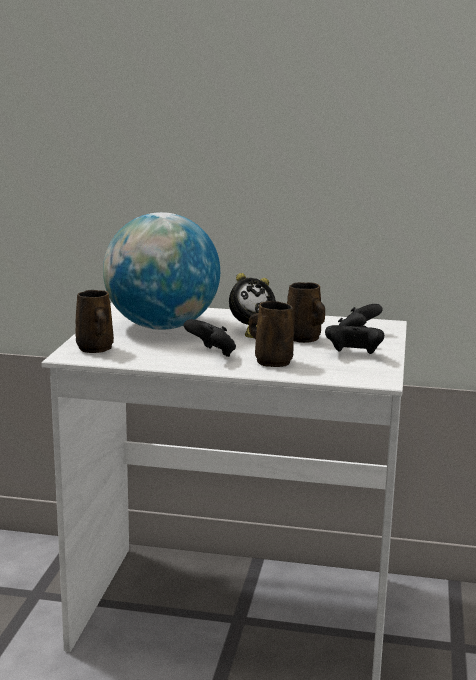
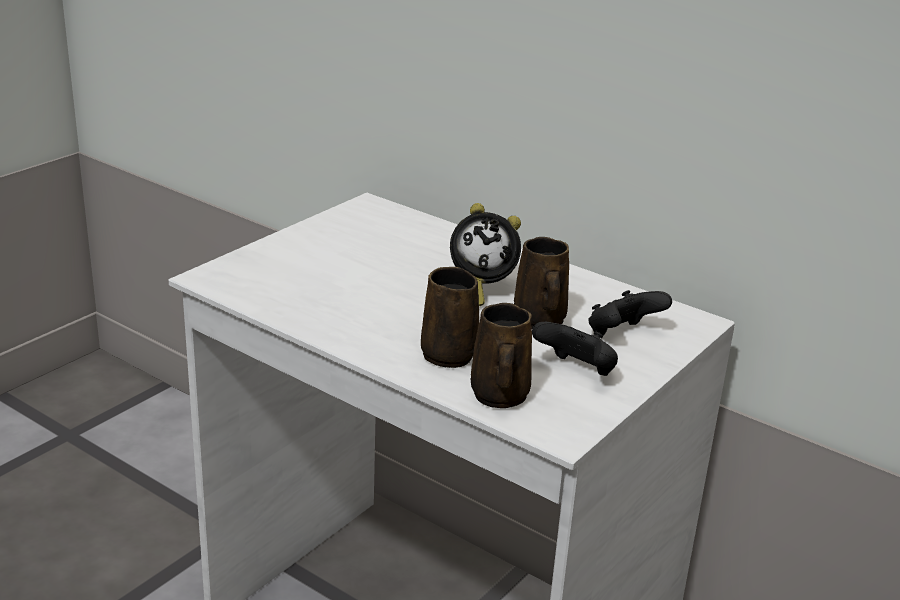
camera: 25 degrees right, 10 degrees up
(95, 349) = (250, 273): brown mug -> brown mug (499, 397)
(162, 327) = (375, 253): globe -> none
(212, 354) = (384, 318): black game controller -> none

